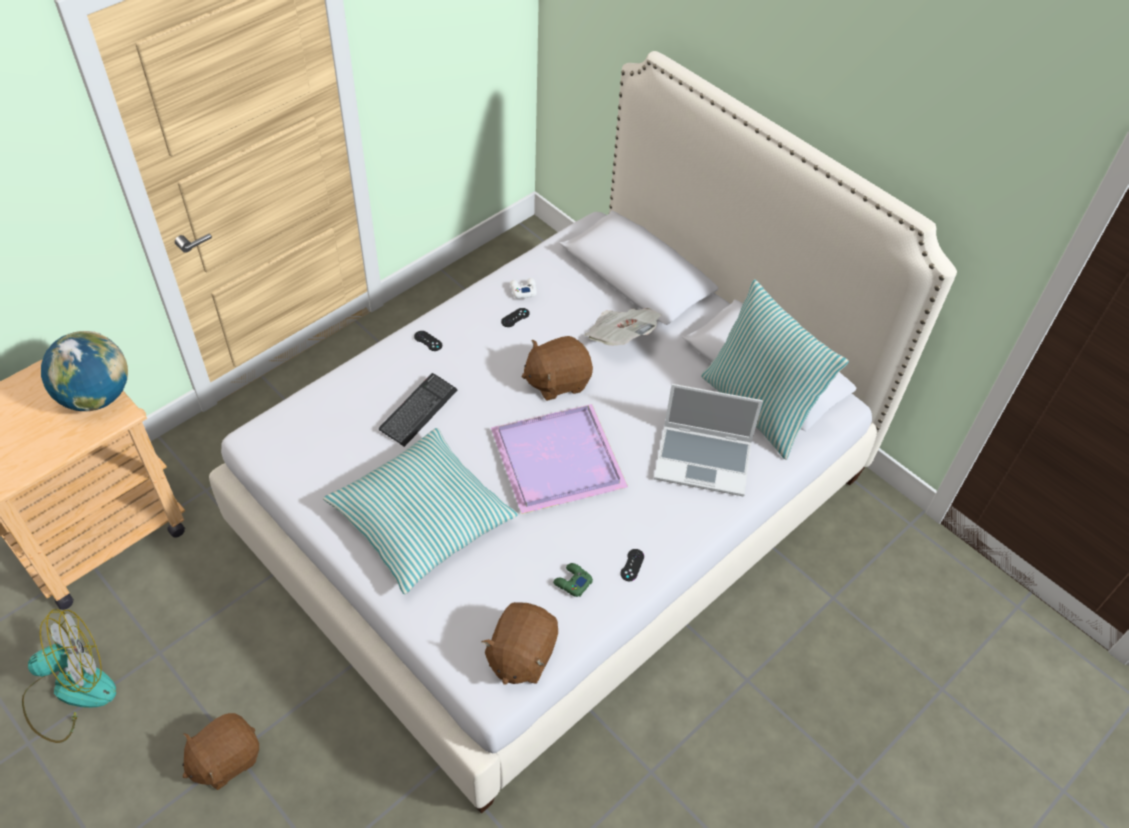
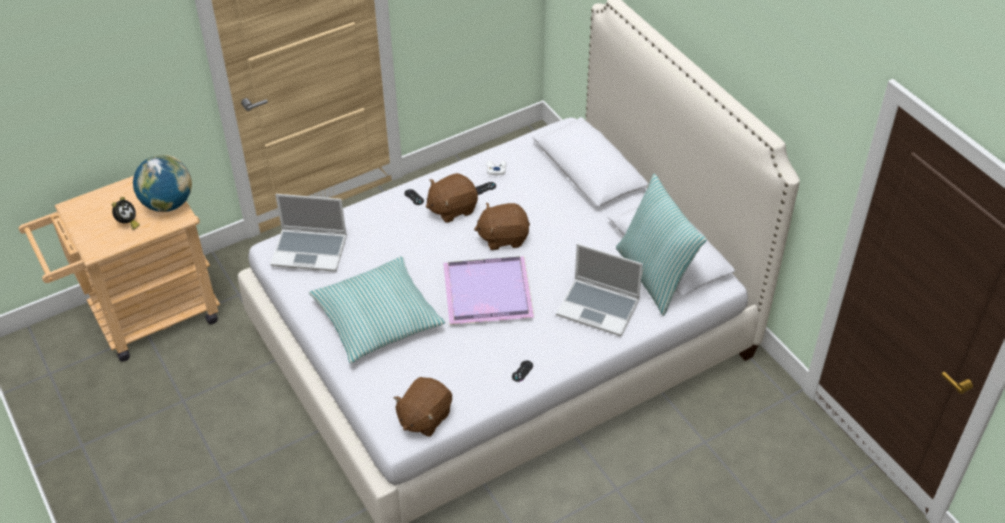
camera: 15 degrees right, 5 degrees down
(42, 433) = (127, 223): none -> alarm clock
(69, 692) = (116, 417): fan -> none
(225, 759) = (214, 478): brown plush toy -> brown plush toy (452, 209)
(309, 434) = (310, 251): none -> laptop
(418, 411) = (393, 245): keyboard -> none
(572, 582) = (474, 376): green game controller -> none
(620, 338) = (561, 212): newspaper -> none

